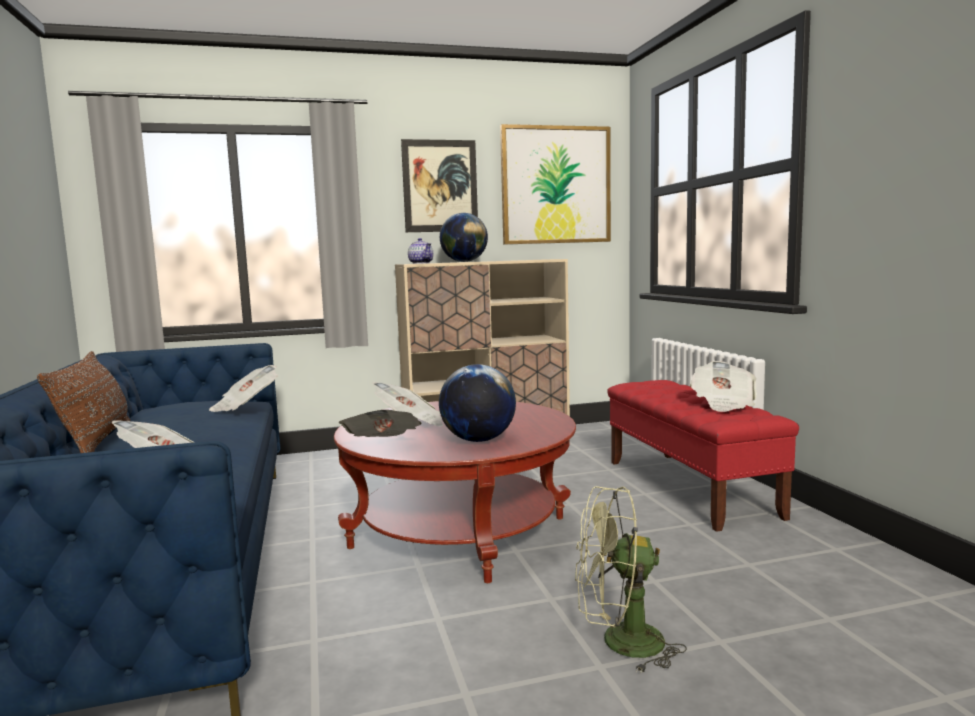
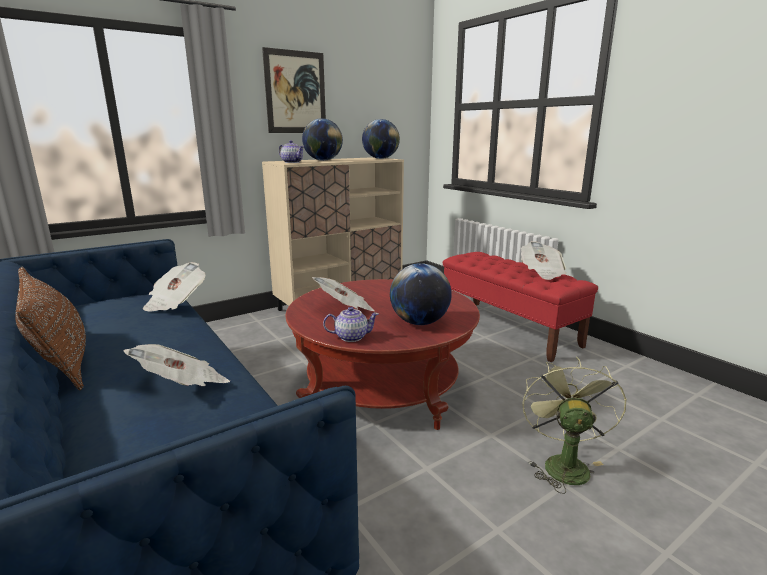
camera: 20 degrees left, 10 degrees up
(383, 447) = (351, 337): newspaper -> teapot
(541, 259) = (380, 158): none -> globe
(556, 185) = (382, 96): picture -> none
(620, 643) = (562, 463): green fan -> green fan turned 120 degrees clockwise

